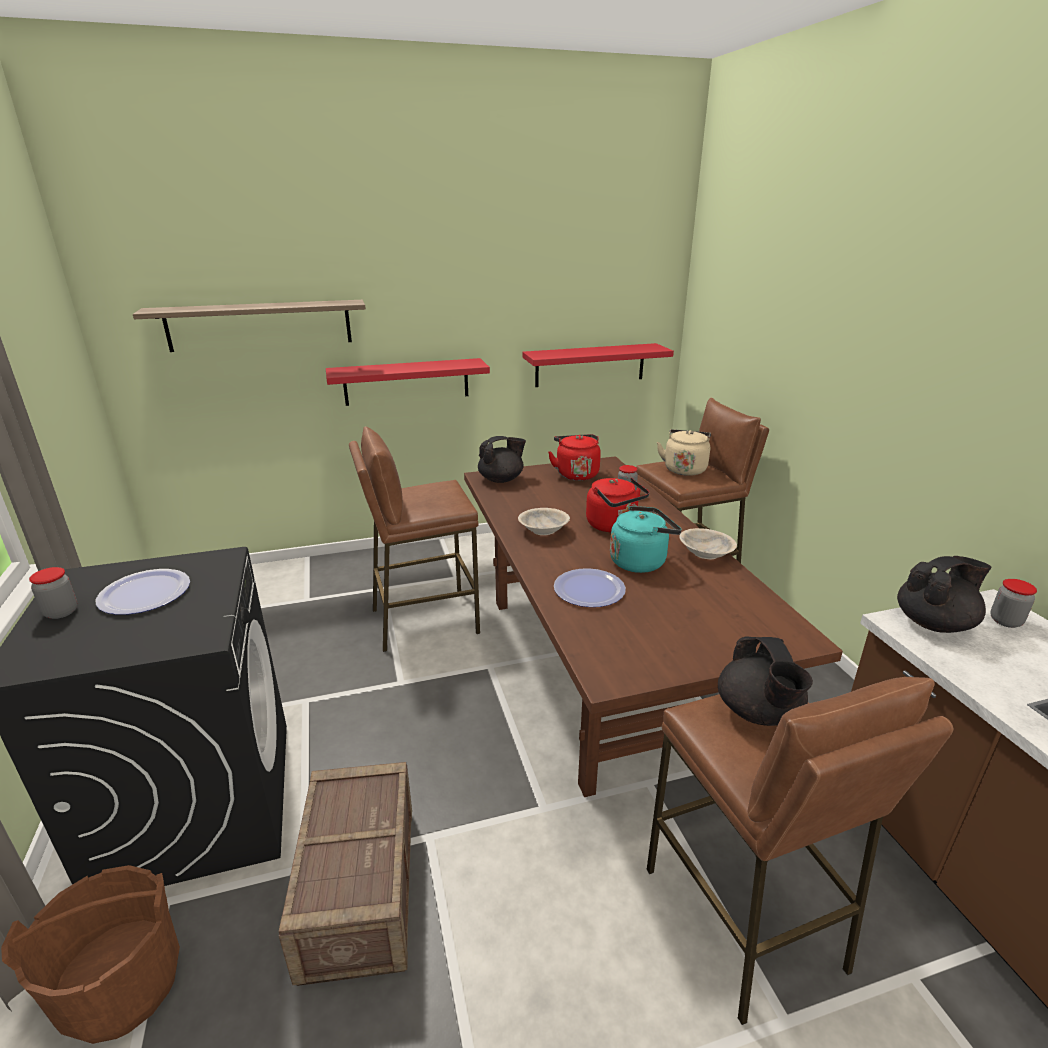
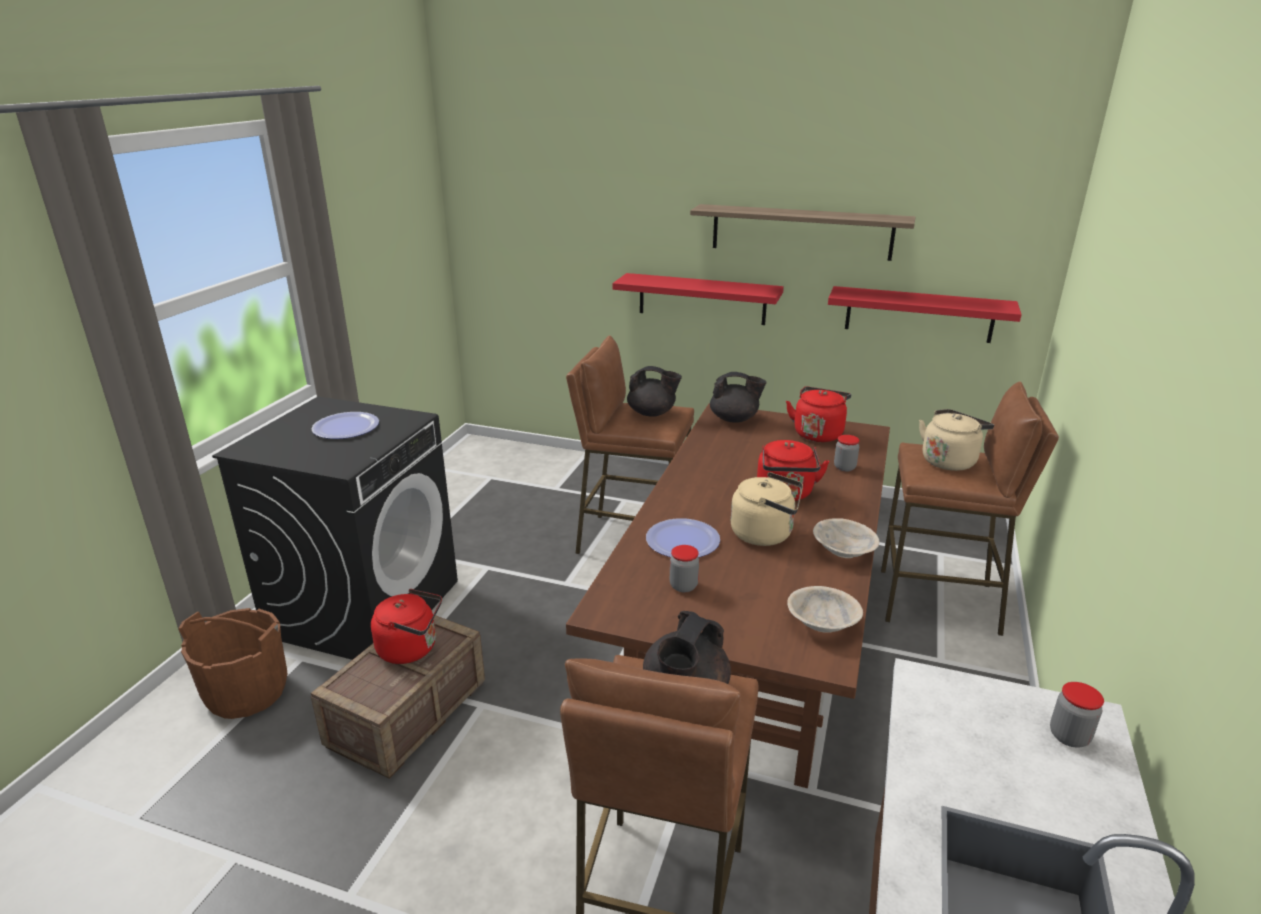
camera: 35 degrees right, 0 degrees up
(61, 612) = (294, 424): jar -> jar (683, 586)
(260, 325) = (575, 225): shelf -> shelf (801, 232)
(351, 815) = (411, 649): none -> red kettle
(543, 531) = (710, 478): beige bowl -> beige bowl (822, 624)
(640, 561) = (765, 534): turquoise kettle -> beige kettle
(934, 623) = (967, 699): black teapot -> black teapot (652, 413)

